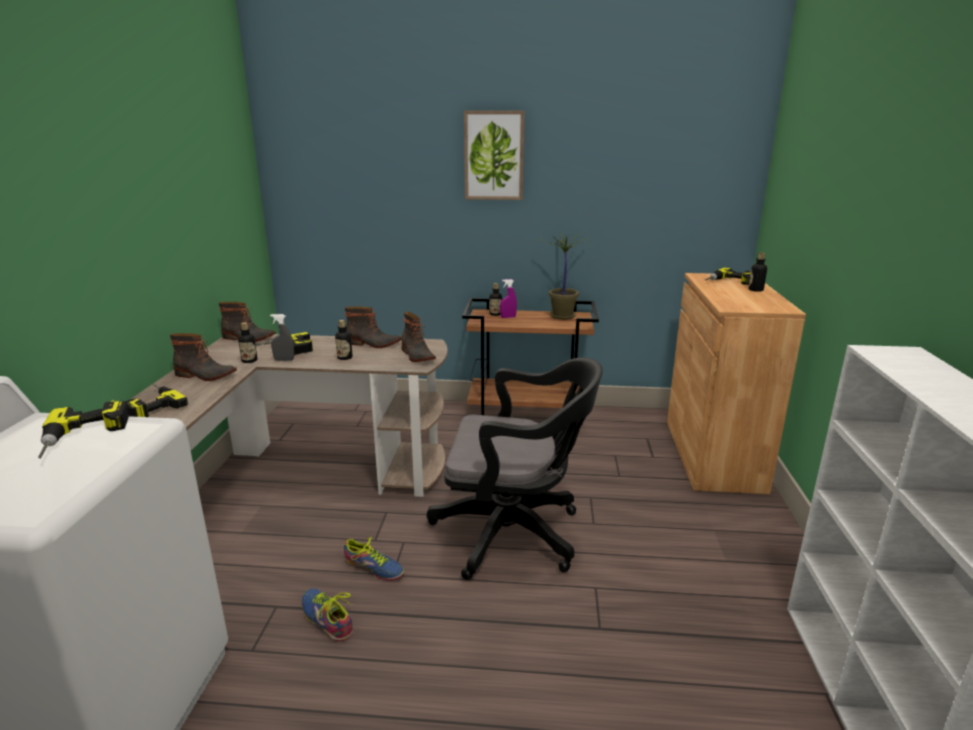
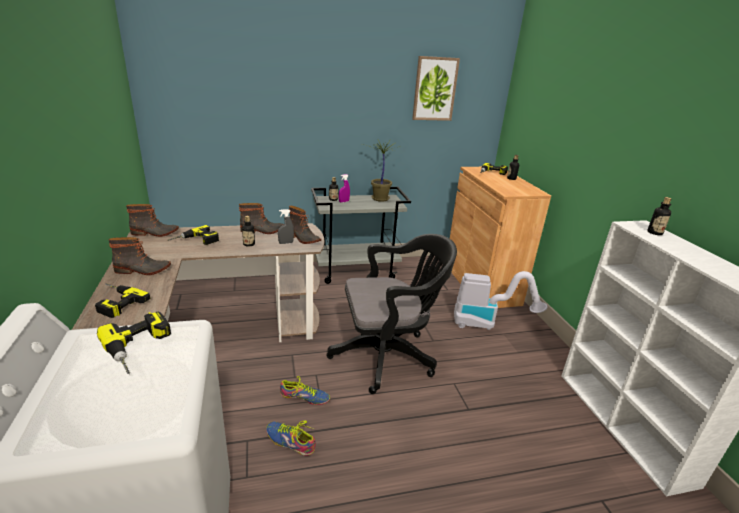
camera: 20 degrees left, 5 degrees up
(249, 360) = (171, 253): bottle -> bottle (654, 232)
(284, 360) = (201, 250): grey spray bottle -> grey spray bottle (286, 243)
(494, 155) = (329, 82): picture -> picture (434, 89)
(528, 418) = (356, 270): brown cart -> grey cart
(696, 512) = (488, 323): none -> vacuum cleaner

